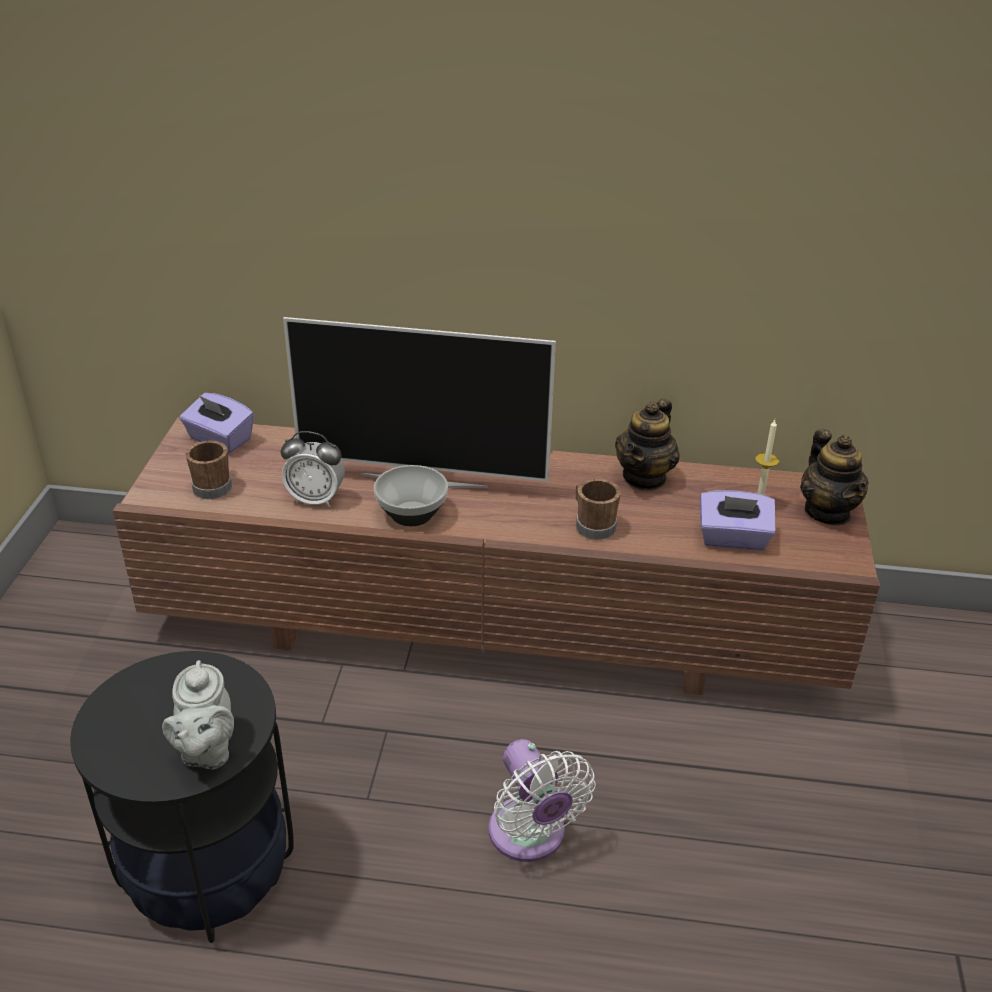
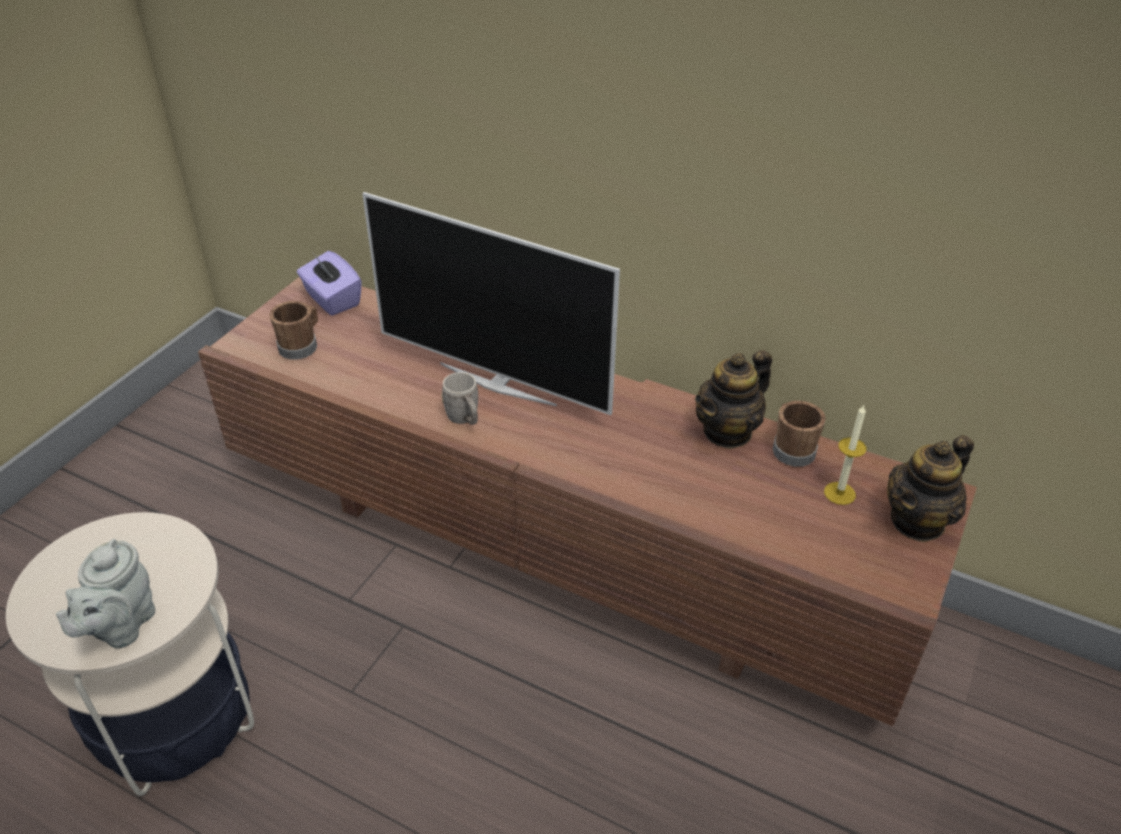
camera: 20 degrees right, 5 degrees up
(208, 874) = (176, 724): black side table -> beige side table
(316, 499) = (384, 381): alarm clock -> none
(411, 515) = (465, 419): bowl -> grey mug
(530, 837) = (484, 783): white fan -> none
(592, 525) = (642, 474): brown mug -> brown mug (791, 448)
(733, 539) = (788, 527): purple tissue box -> none
(828, 512) = (917, 521): teapot -> teapot turned 45 degrees clockwise

